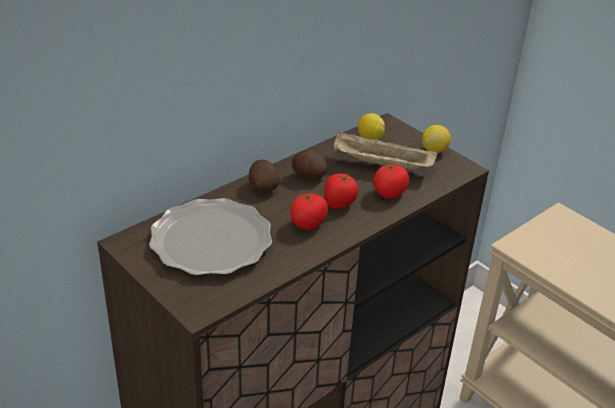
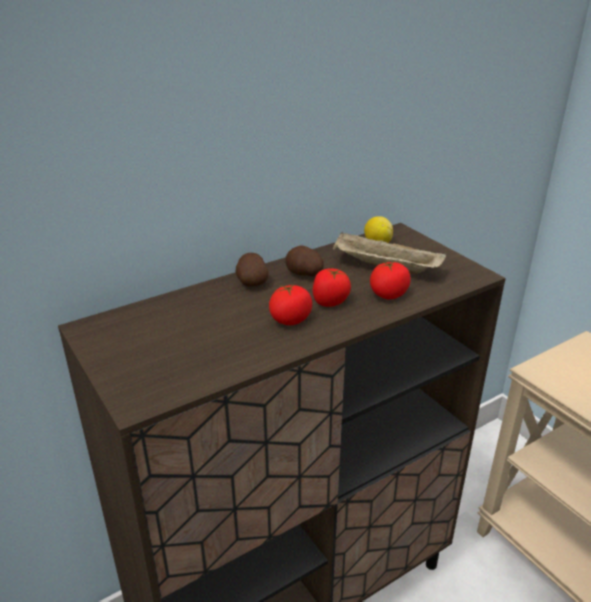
camera: 10 degrees right, 5 degrees down
(210, 241) = (177, 332): plate -> none
(434, 150) = (446, 257): lemon -> none

